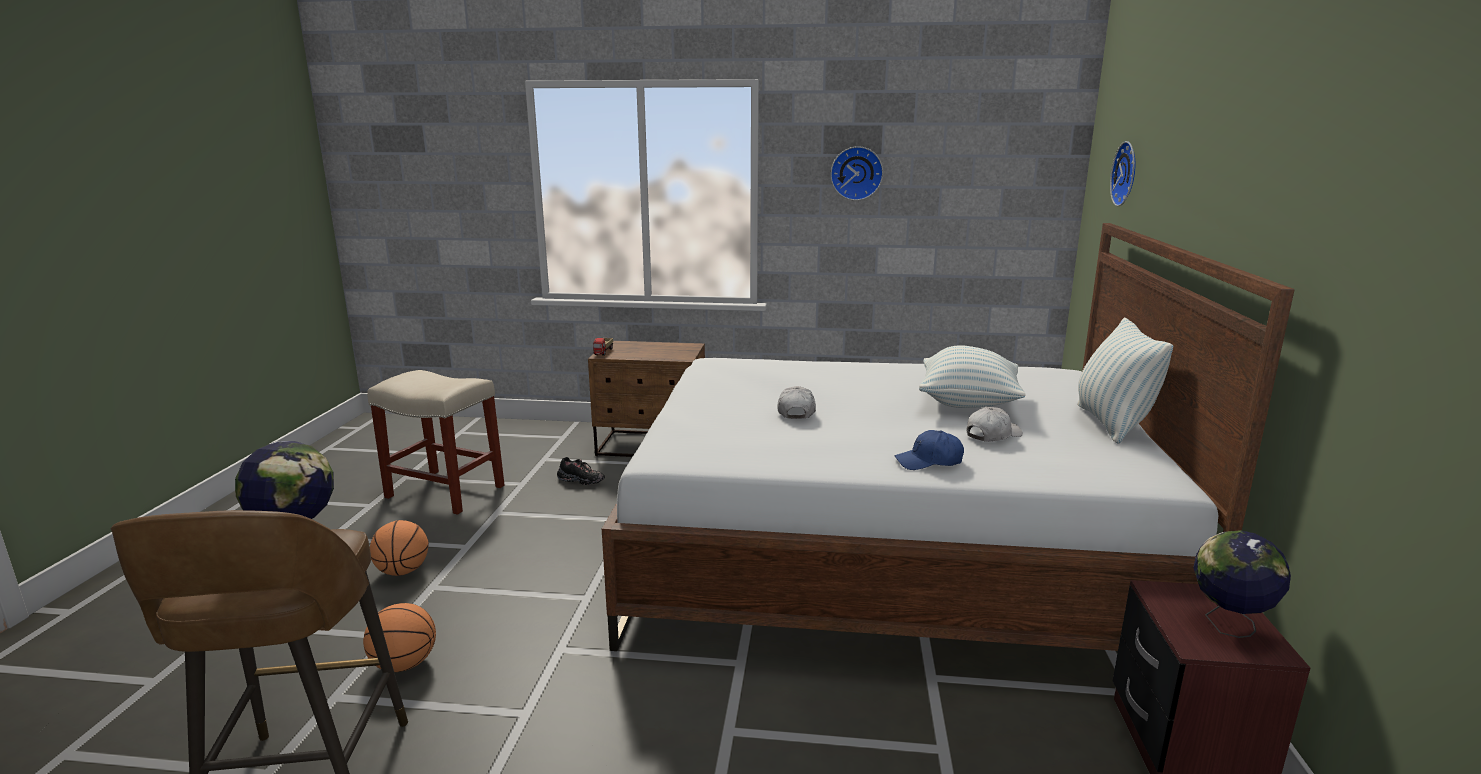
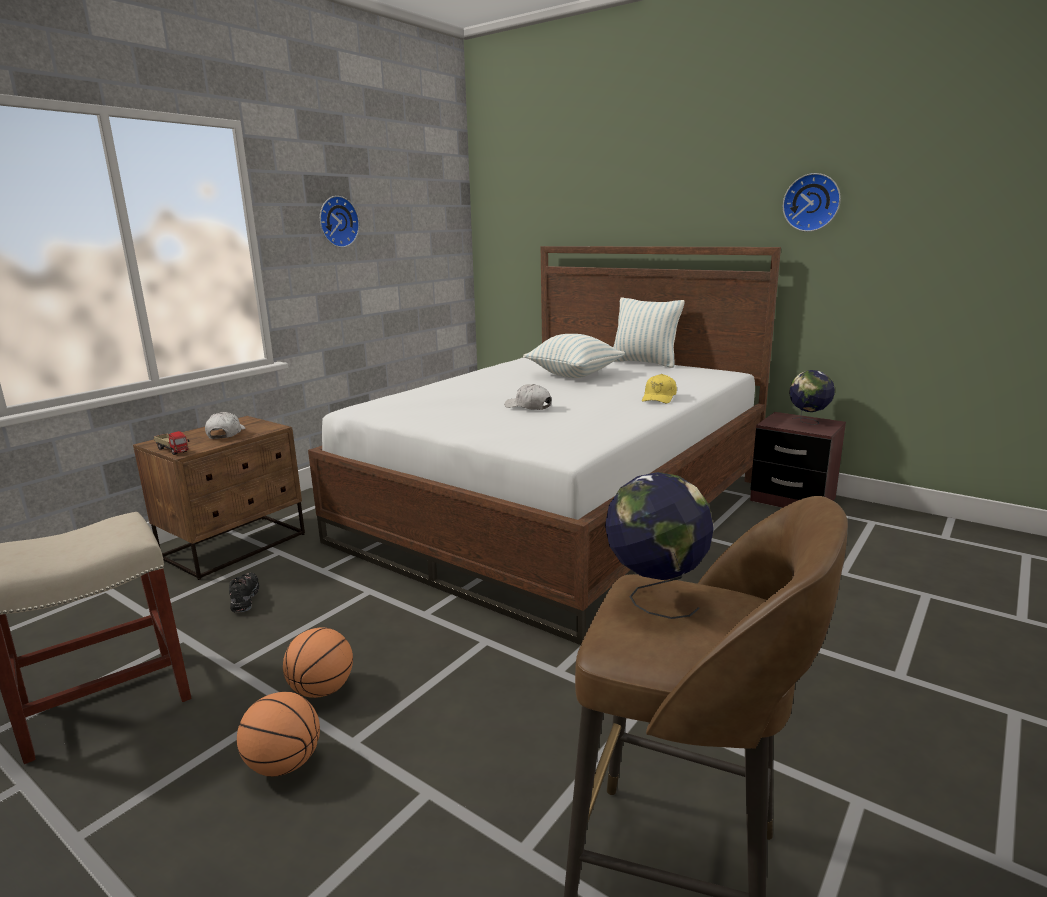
camera: 60 degrees left, 0 degrees up
(404, 664) = (502, 782): basketball -> basketball (322, 690)
(581, 481) = (245, 599): black shoe -> black shoe turned 60 degrees counterclockwise
(929, 461) = (659, 398): blue cap -> yellow cap
(992, 435) = (634, 381): white cap -> white cap (226, 434)
(1127, 174) = (544, 211): wall clock -> wall clock (812, 202)

